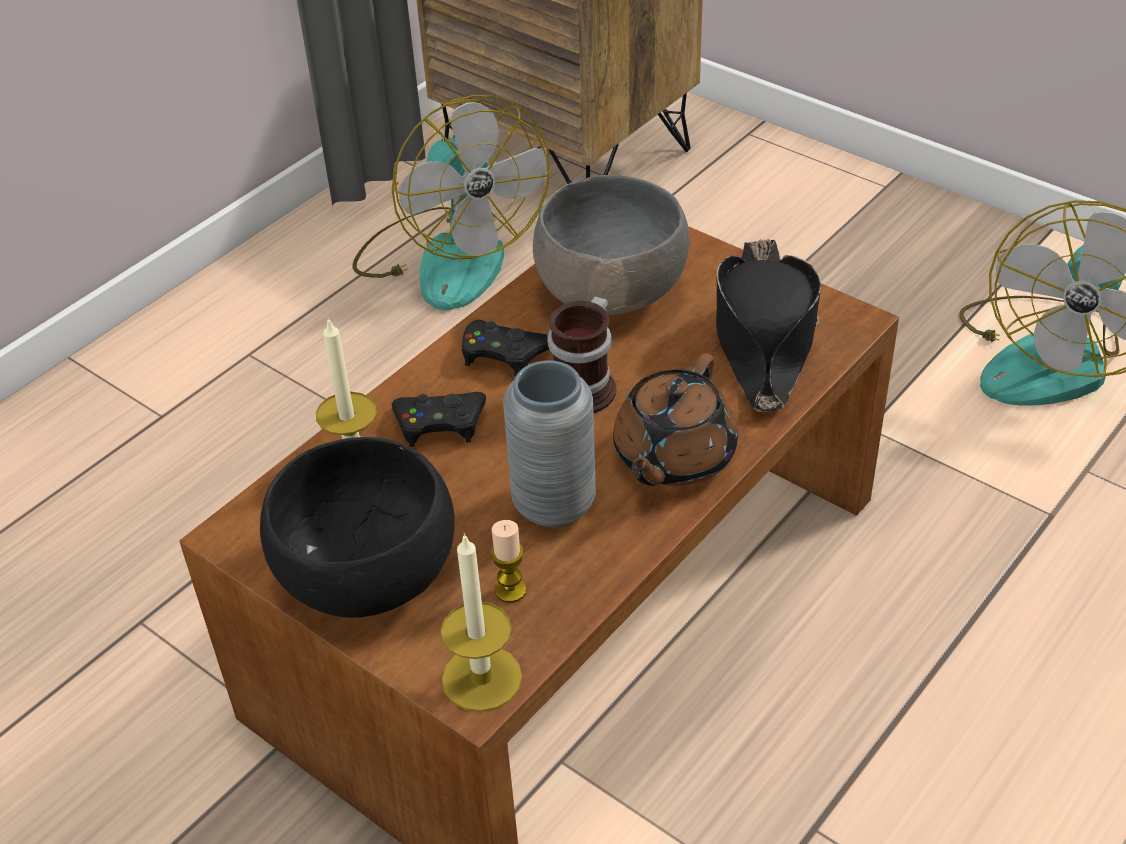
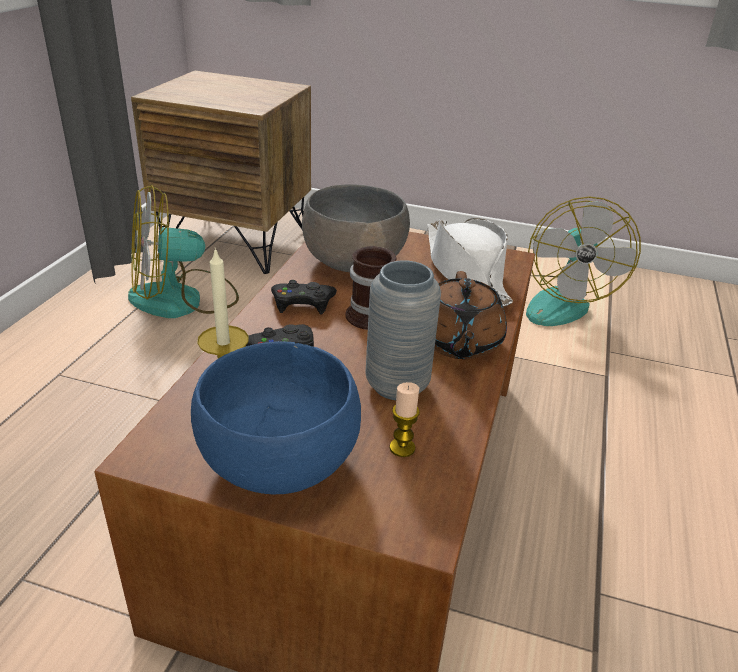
camera: 25 degrees left, 10 degrees down
(368, 573) = (280, 460): black bowl -> blue bowl
(449, 256) = (183, 299): fan -> fan turned 120 degrees clockwise
(482, 678) = (421, 517): candle -> none
(763, 336) = (466, 272): black hat -> white hat

